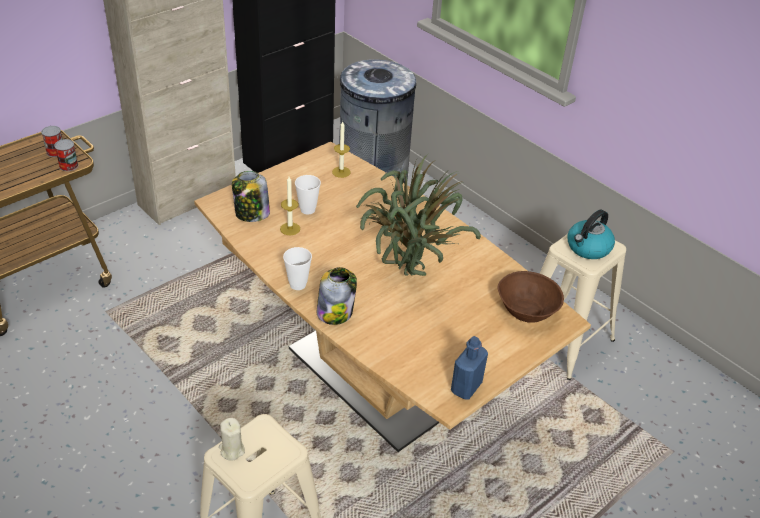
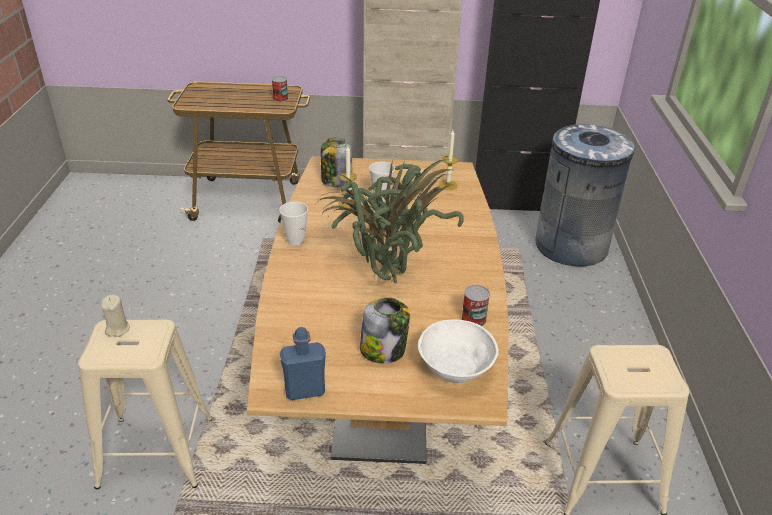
camera: 45 degrees right, 5 degrees down
(68, 166) = (275, 108): can -> can (473, 319)
(335, 312) = (292, 273): jar -> jar (383, 350)
(525, 311) = (454, 368): brown bowl -> white bowl
(588, 248) = (637, 369): kettle -> none

